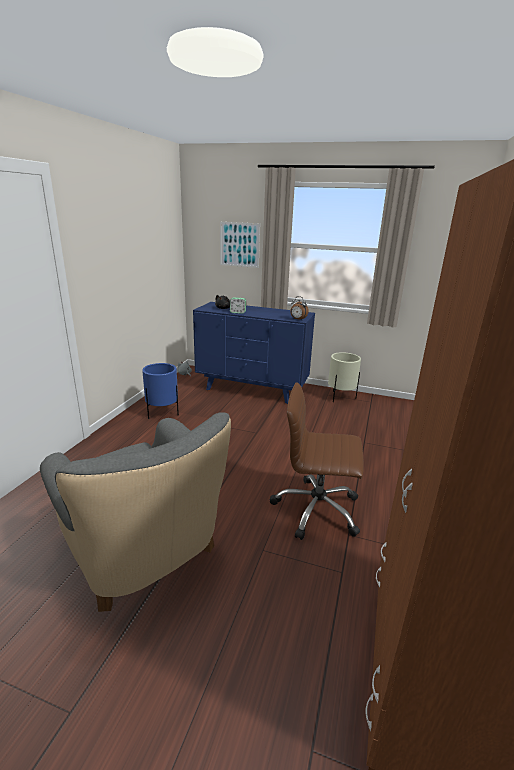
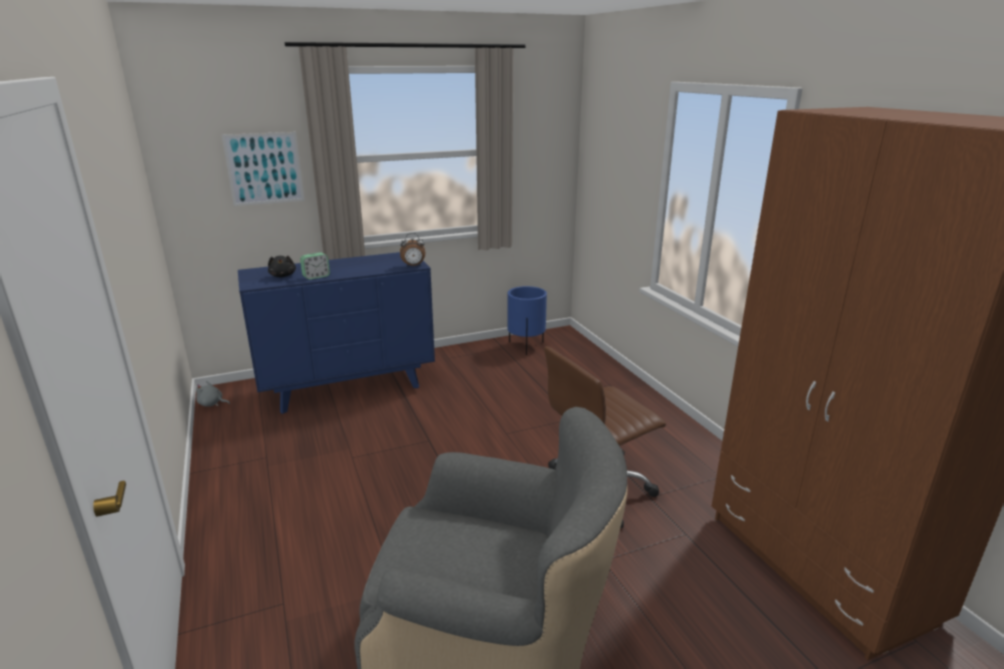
camera: 40 degrees left, 0 degrees up
(162, 413) = (262, 475): blue planter -> blue planter (526, 346)
(340, 397) = (466, 355): beige planter -> none

